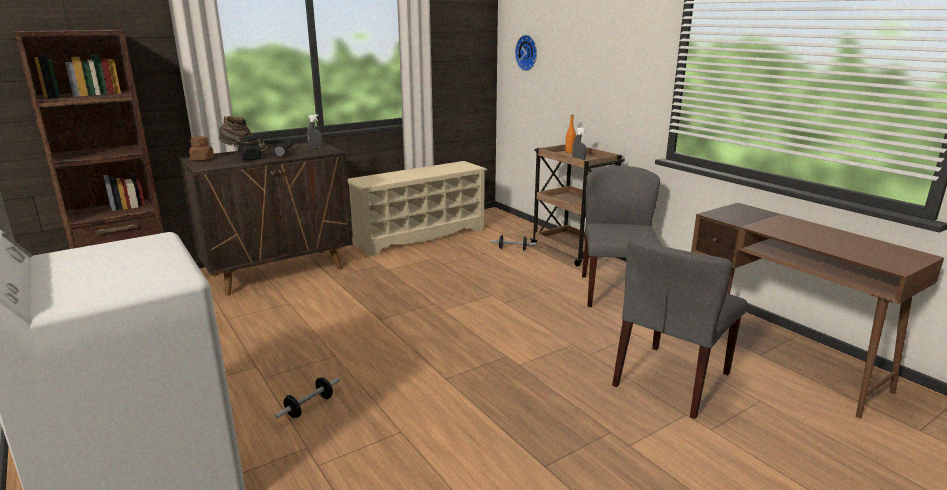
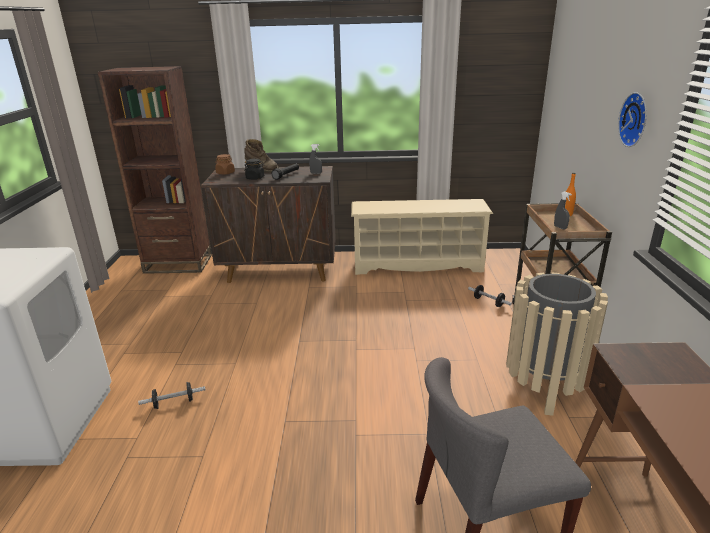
camera: 35 degrees right, 5 degrees up
(528, 52) = (563, 92): wall clock -> wall clock (636, 120)
(615, 291) = (544, 388): grey chair -> beige trash can

